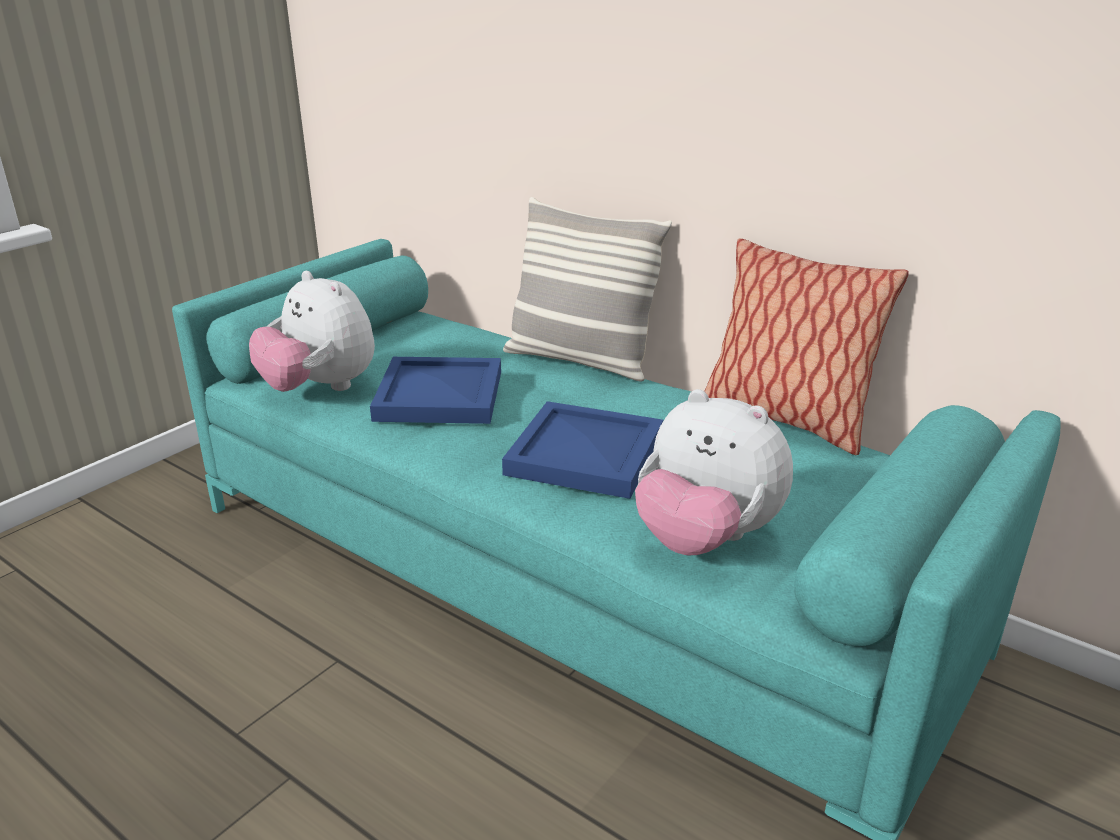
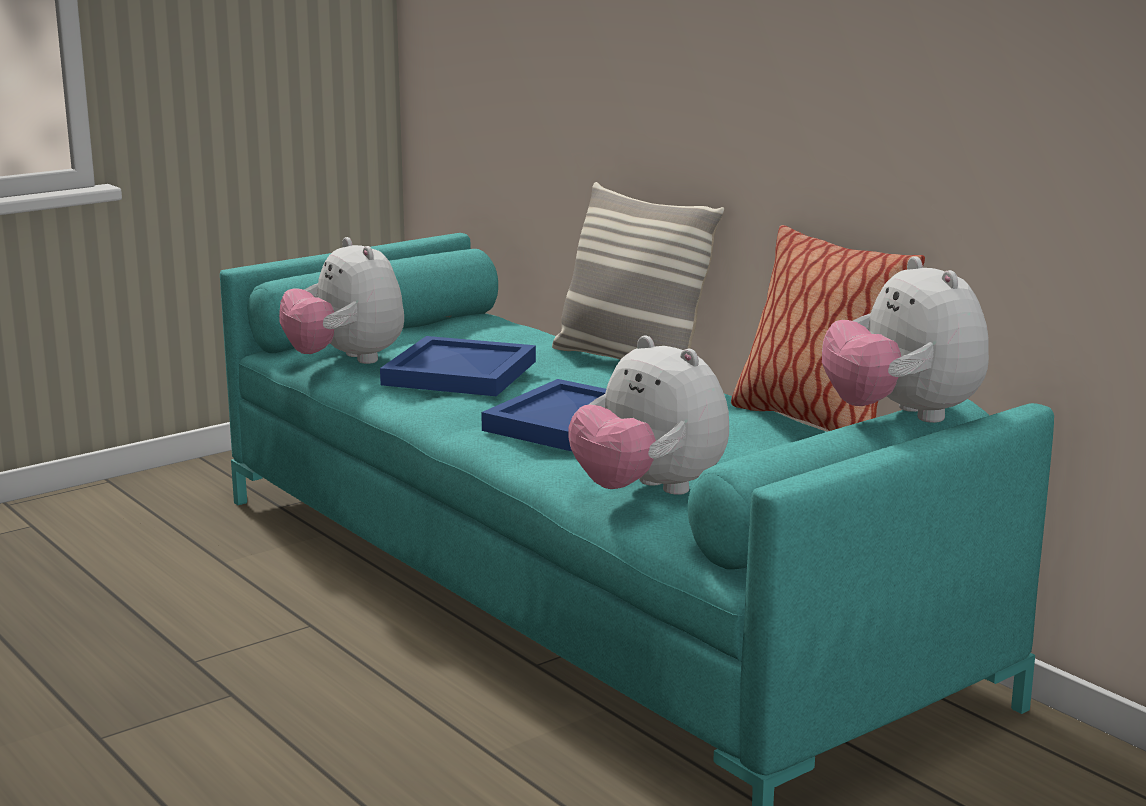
camera: 15 degrees right, 10 degrees down
(940, 441) = (902, 416): none -> plush toy

